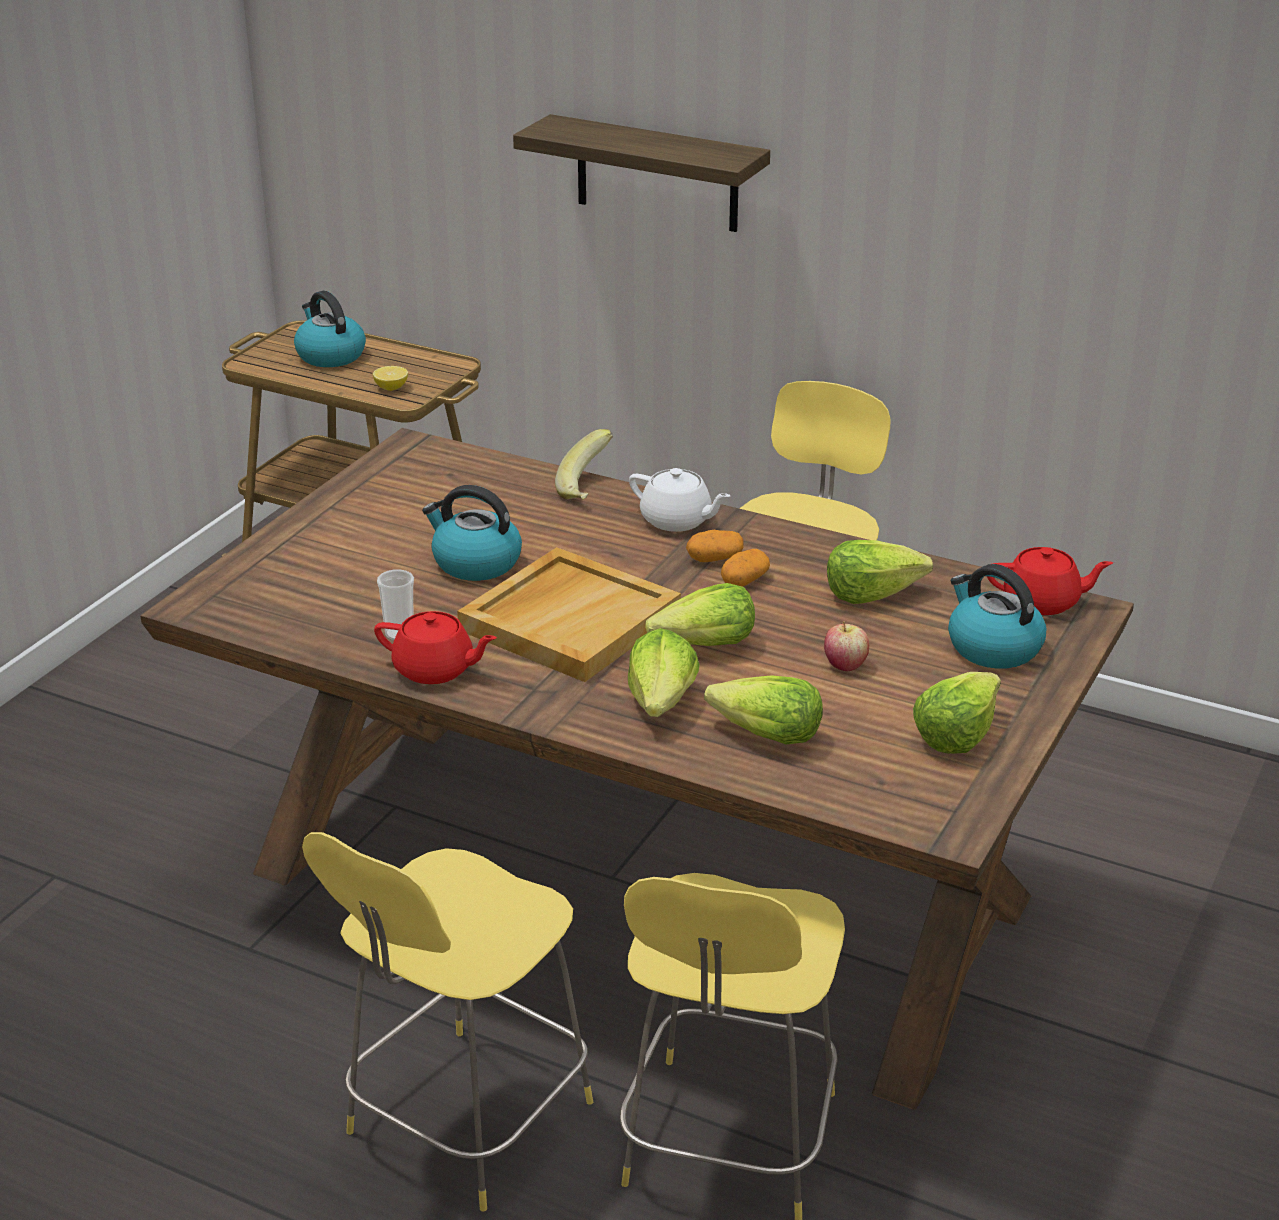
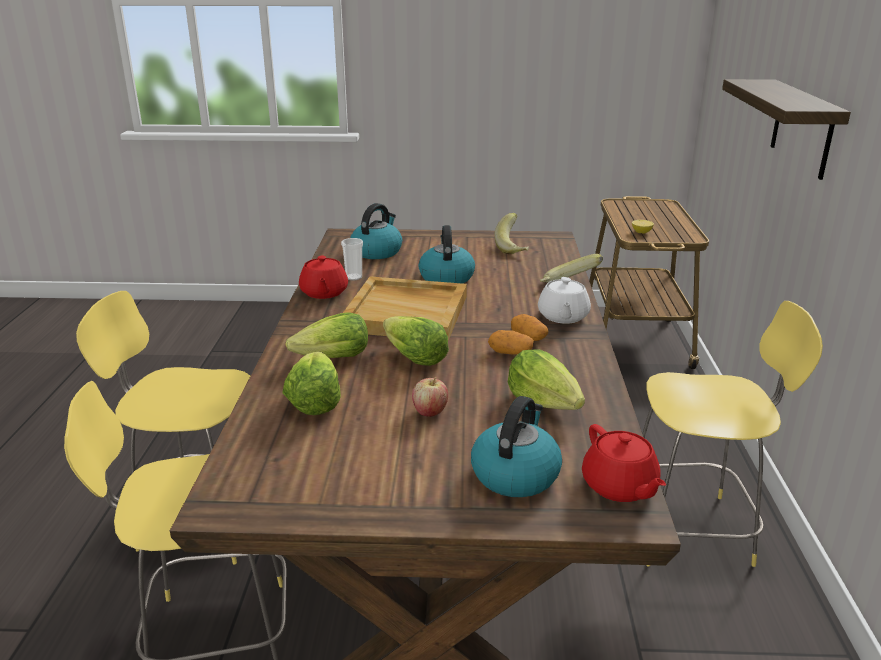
camera: 65 degrees right, 5 degrees down
(330, 355) = (652, 214): kettle -> kettle (377, 251)
(420, 485) = (514, 248): none -> banana
(955, 734) = (364, 480): lettuce -> none

